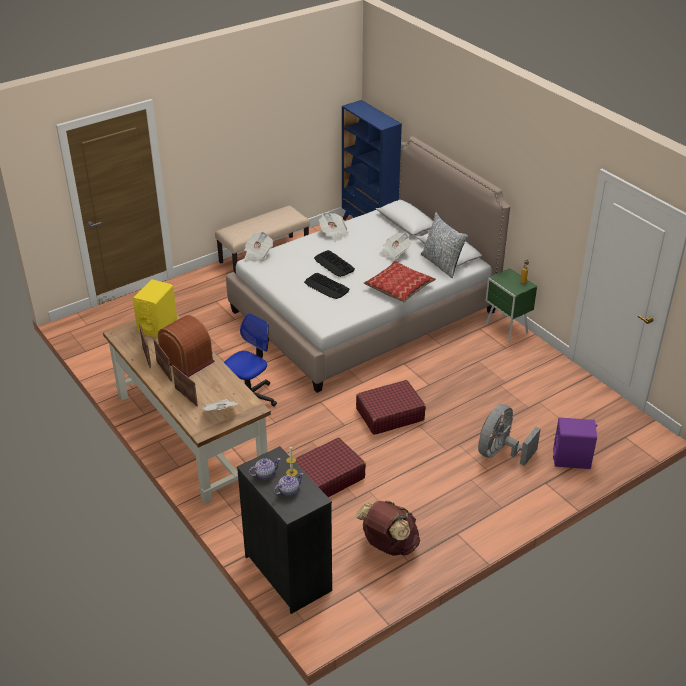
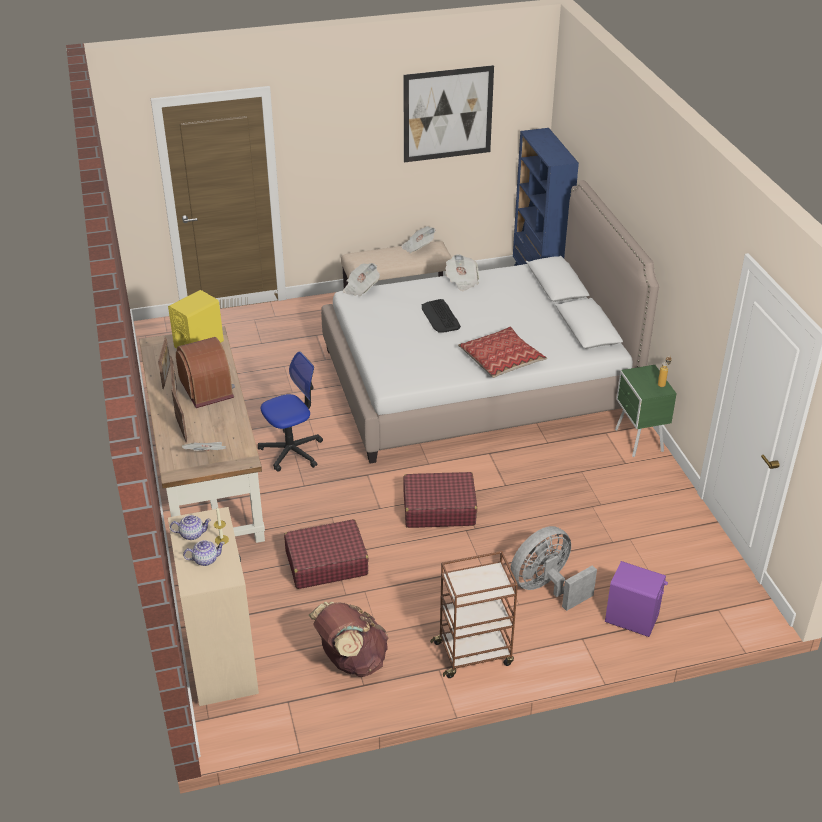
camera: 20 degrees right, 0 degrees up
(288, 100) = (448, 114): none -> picture
(288, 573) = (222, 659): black dresser -> beige dresser
(326, 286) = (416, 341): keyboard -> none
(394, 253) = (520, 318): newspaper -> newspaper (418, 247)
(442, 264) = (570, 342): pillow -> none
(475, 514) = (474, 653): none -> brown cart

